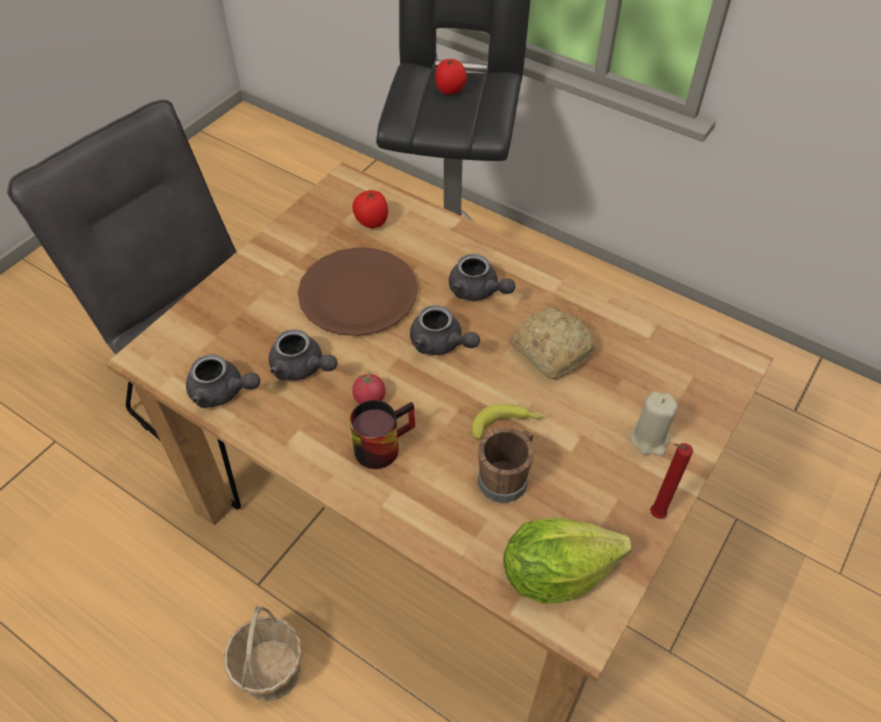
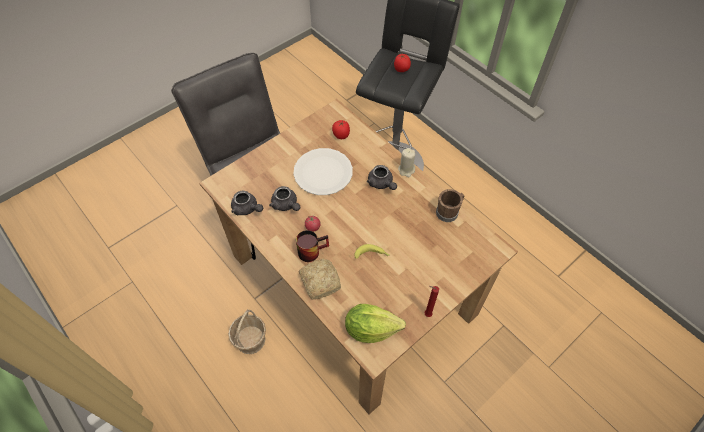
camera: 15 degrees right, 5 degrees up
(357, 293) = (323, 172): brown plate -> white plate
(441, 344) = (354, 207): grey teapot -> none
(506, 477) = (363, 279): brown mug -> brown mug (449, 212)
(550, 349) = (407, 222): bread -> bread (320, 281)
(649, 439) = (438, 278): beige candle -> beige candle (406, 170)

